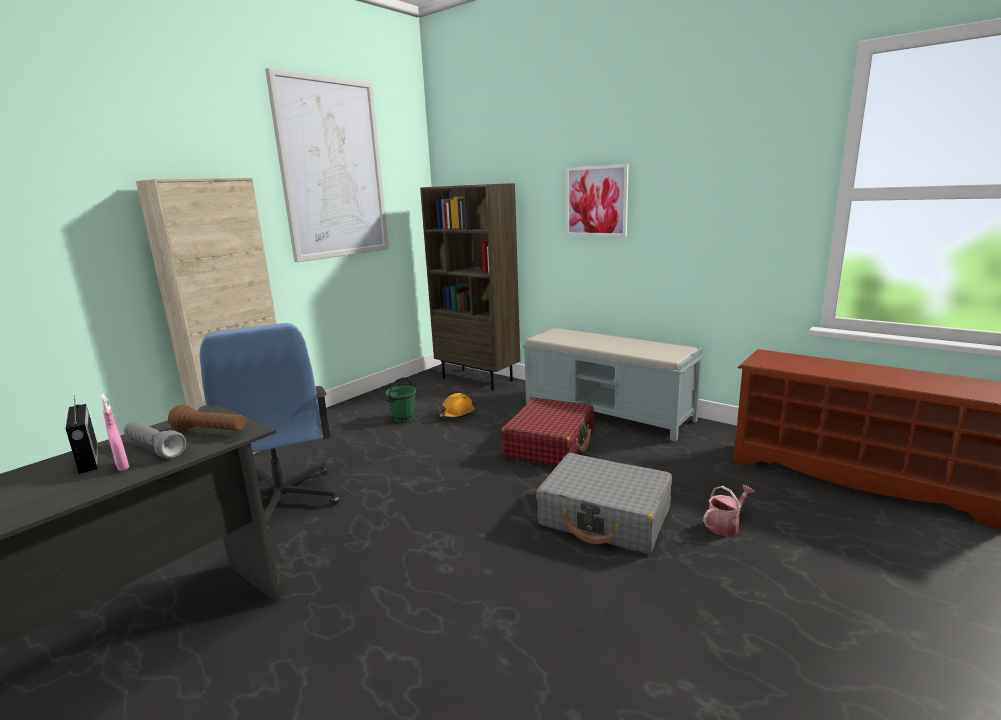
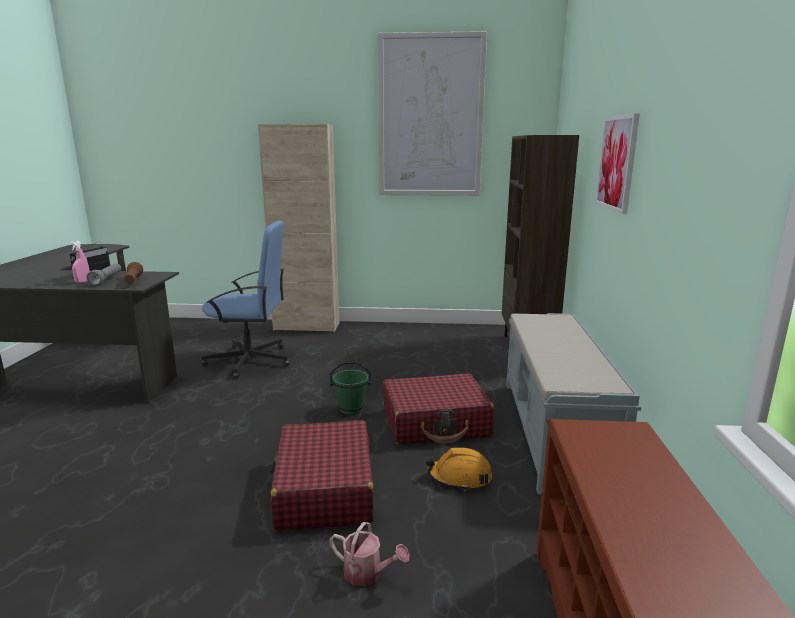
camera: 55 degrees right, 0 degrees up
(281, 501) = (250, 361): blue office chair -> blue office chair turned 120 degrees counterclockwise
(403, 418) = (406, 350): green bucket -> green bucket (351, 409)
(456, 414) = (441, 365): orange hard hat -> orange hard hat (459, 477)
(605, 517) = (324, 489): grey suitcase -> red suitcase

